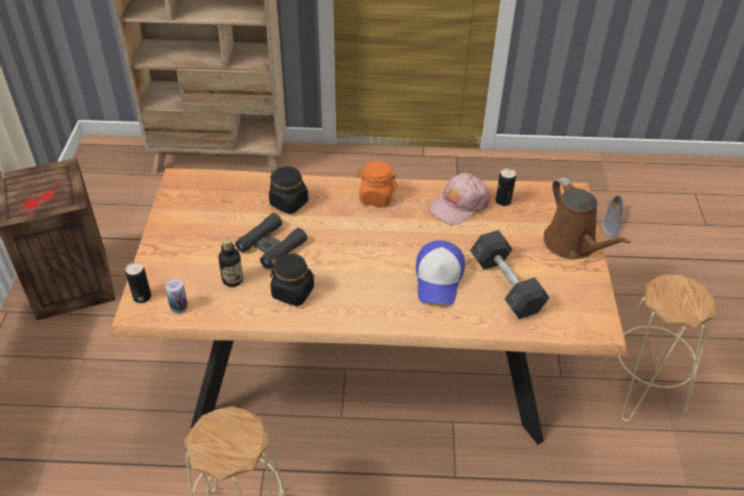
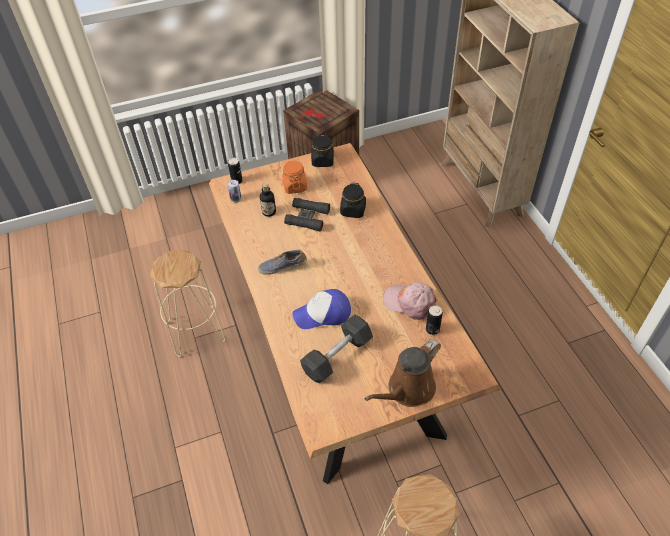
camera: 70 degrees right, 5 degrees up
(293, 292) = (272, 243): black jar -> black jar (322, 161)
(376, 197) = (387, 252): orange jar -> orange jar (295, 186)
(611, 222) = (612, 482): shoe -> shoe (282, 266)

